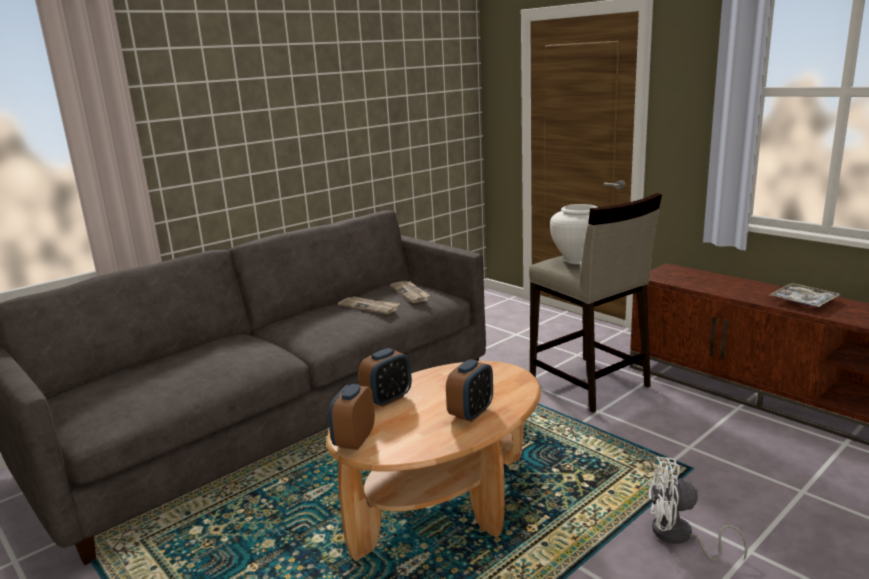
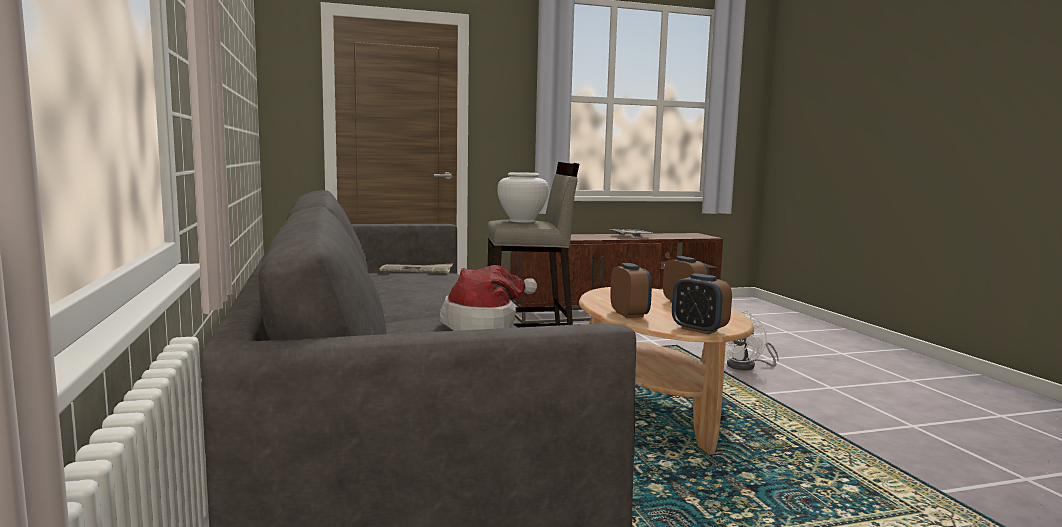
camera: 65 degrees left, 10 degrees down
(225, 362) = (485, 325): none -> hat
(369, 307) = (423, 281): newspaper -> none

